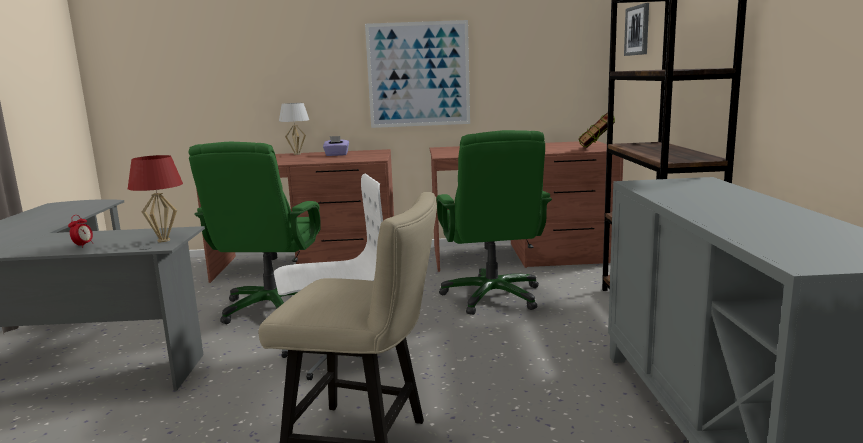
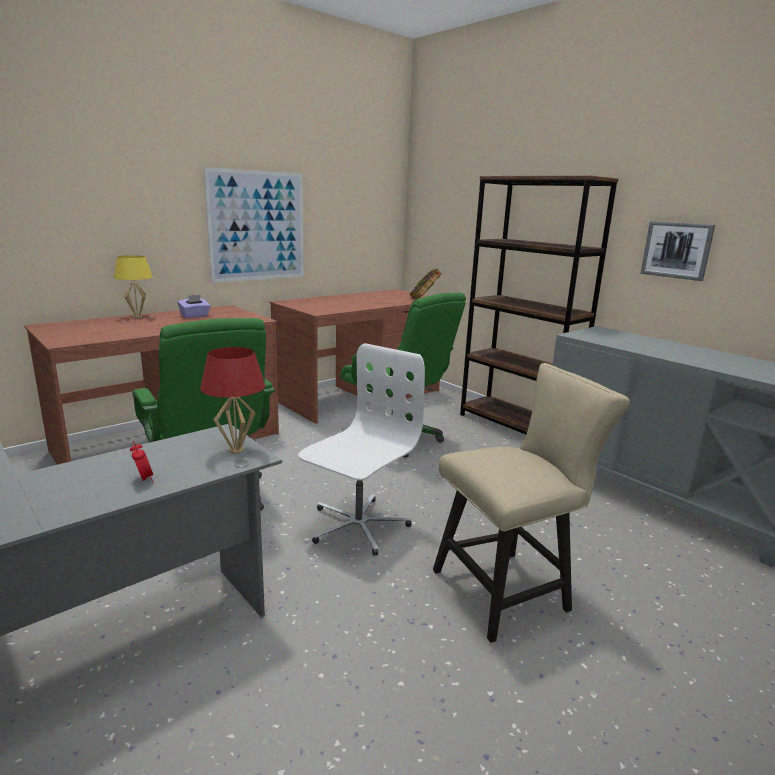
camera: 40 degrees left, 5 degrees up
(297, 154) = (138, 317): white table lamp -> yellow table lamp
(637, 30) = (452, 200): picture -> picture (676, 250)

